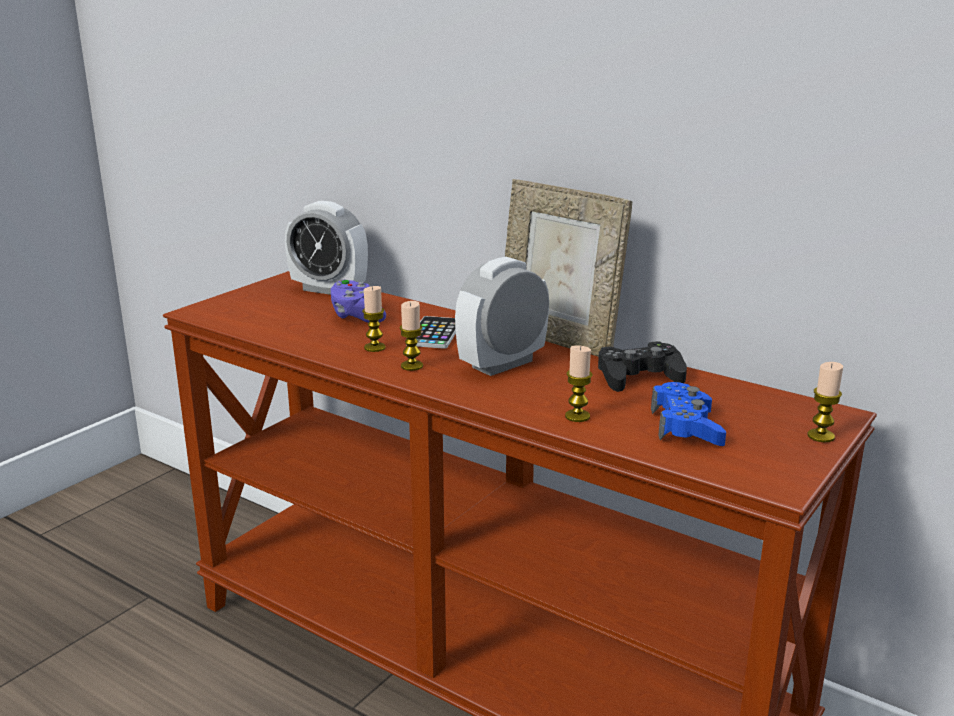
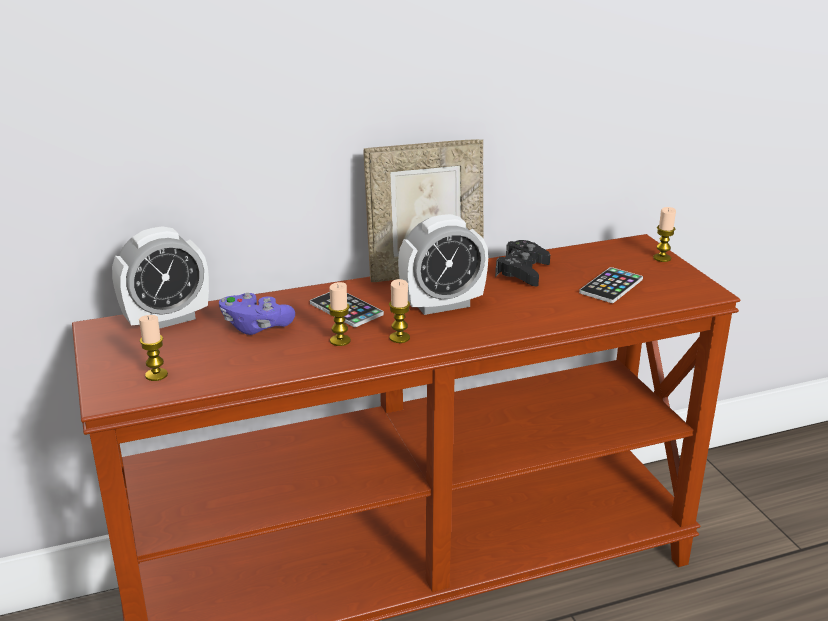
camera: 55 degrees left, 5 degrees up
(502, 364) = (442, 305): alarm clock -> alarm clock turned 105 degrees counterclockwise
(577, 416) = (560, 311): candle -> candle (156, 375)
(686, 426) = (611, 286): blue game controller -> phone

